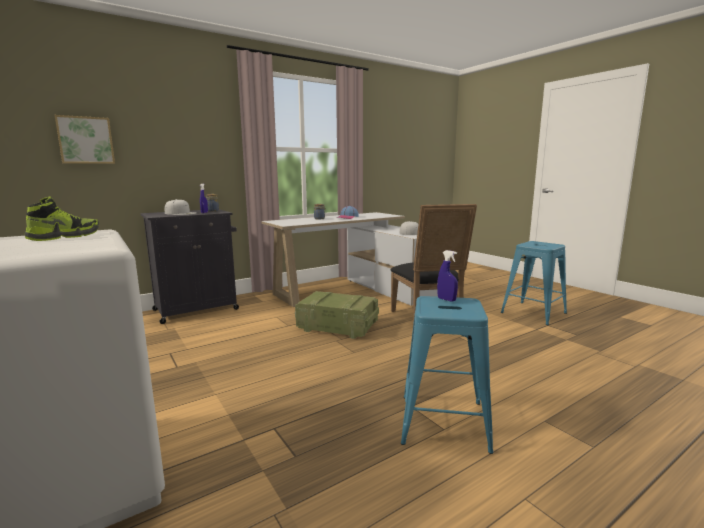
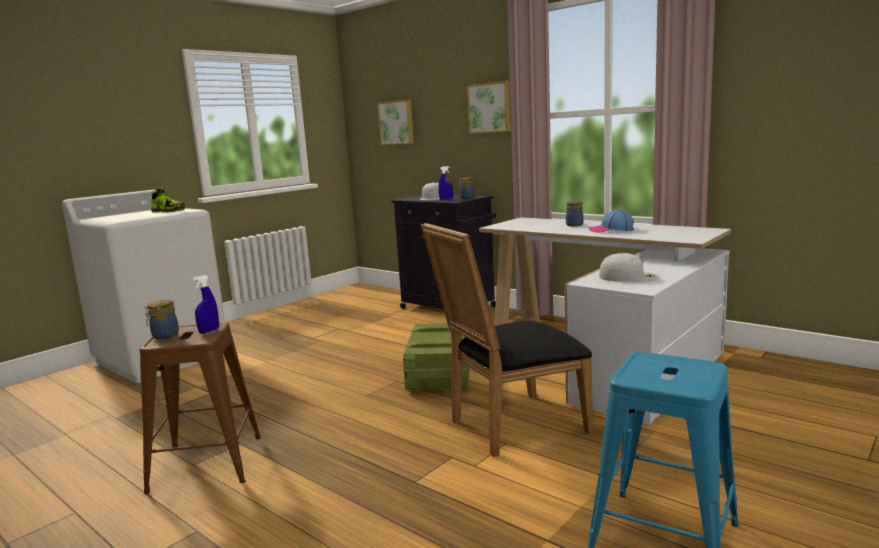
camera: 75 degrees right, 0 degrees up
(211, 137) = (490, 107): none -> picture
(443, 422) = (206, 463): blue stool -> brown stool
(452, 312) = (164, 336): none -> jar

